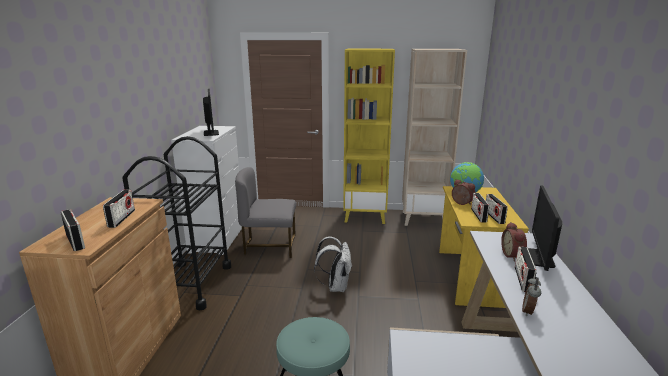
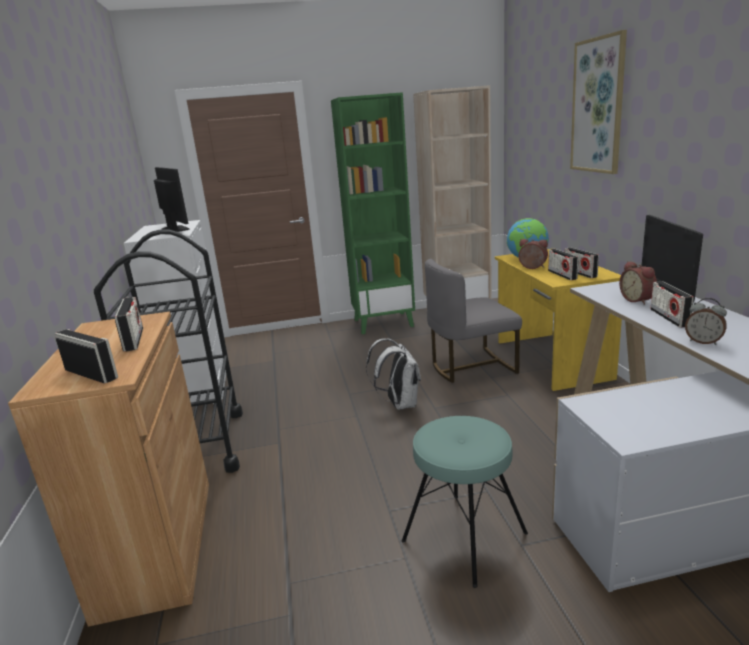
camera: 15 degrees left, 0 degrees up
(270, 246) = (280, 379): grey chair -> grey chair (471, 366)
(365, 216) = (383, 323): yellow bookcase -> green bookcase
(529, 311) = (703, 342): alarm clock -> alarm clock turned 60 degrees counterclockwise
(534, 83) = (598, 106): none -> picture

